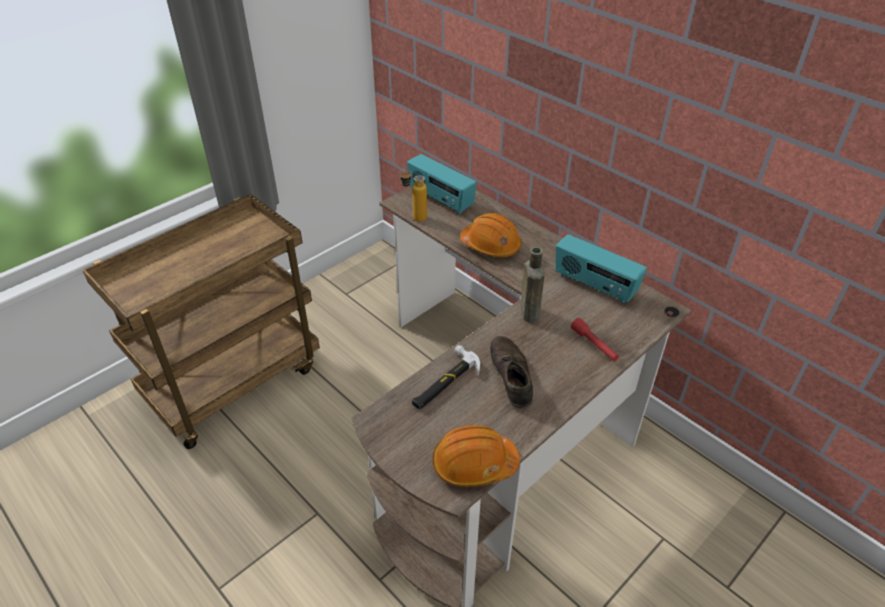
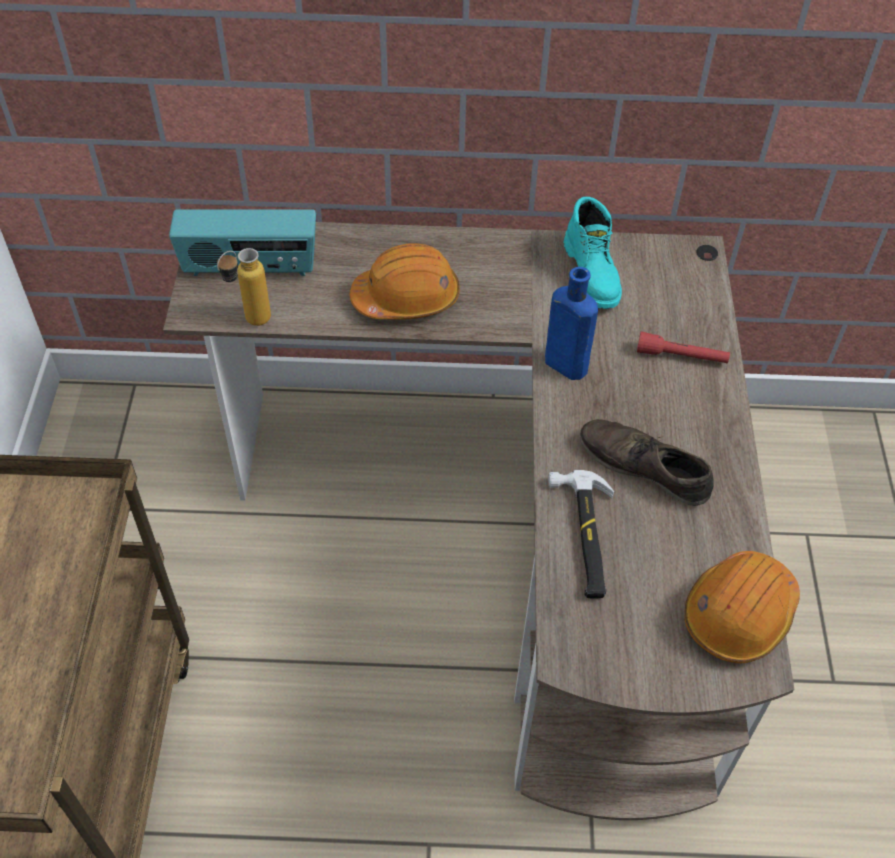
camera: 45 degrees left, 10 degrees up
(529, 311) = (563, 363): brown bottle -> blue bottle
(594, 286) = (592, 274): radio -> turquoise boot

